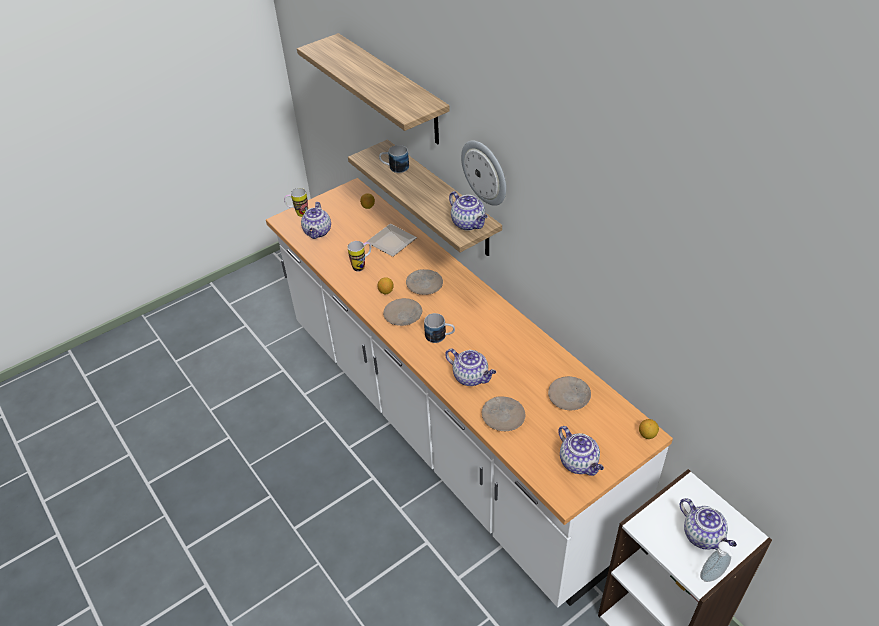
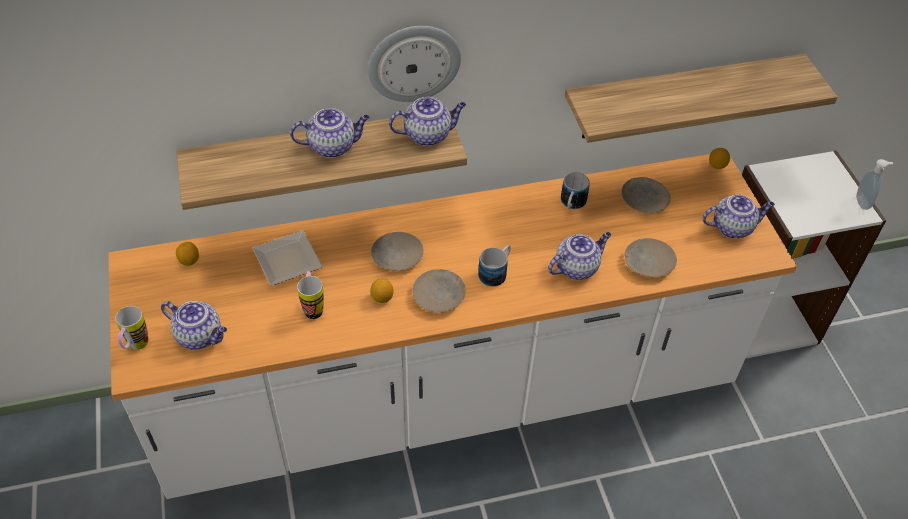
camera: 70 degrees left, 5 degrees up
(392, 89) = (184, 67): shelf -> shelf (681, 97)
(394, 167) = (253, 163): mug -> mug (571, 204)
(703, 536) = (821, 189): teapot -> teapot (333, 146)

